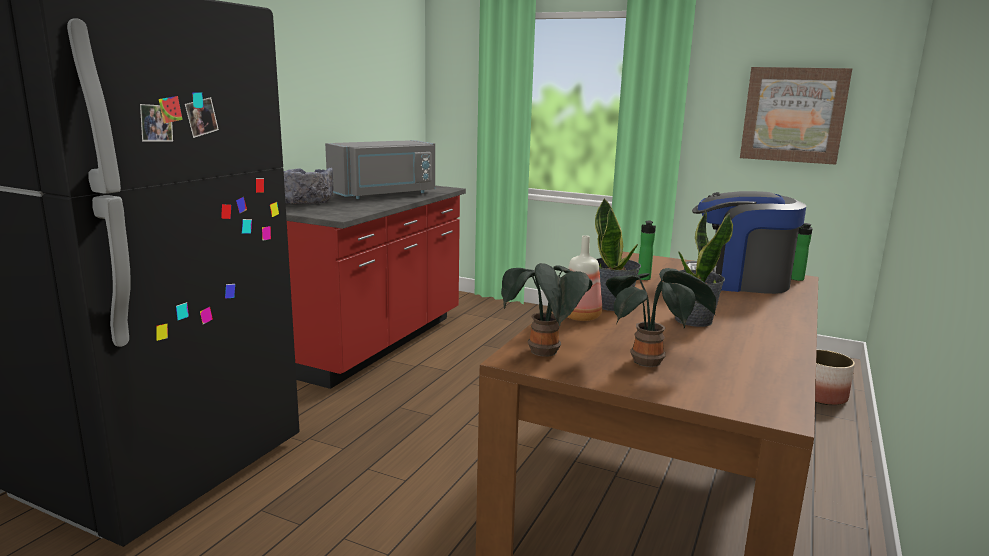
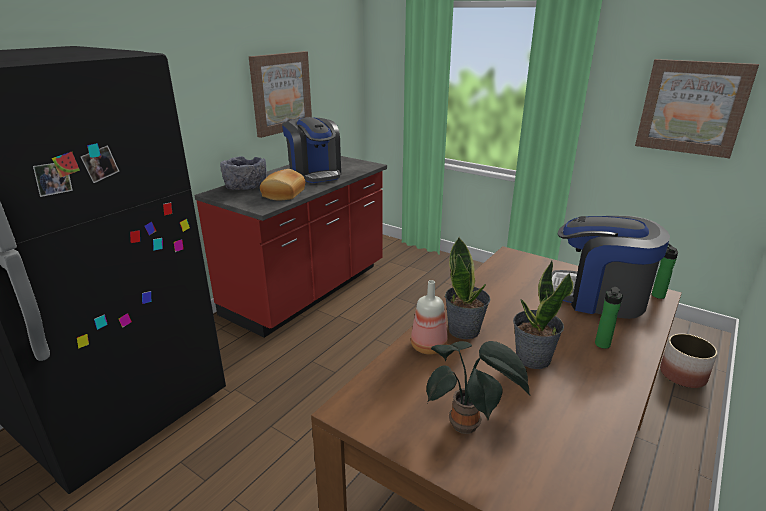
camera: 10 degrees right, 10 degrees up
(341, 102) = (281, 93): none -> picture
(359, 207) = (284, 194): none -> bread
(385, 194) = (315, 174): grey microwave -> coffee machine
(545, 354) = (374, 403): potted plant -> none
(643, 279) = (507, 289): bottle -> bottle (602, 345)

